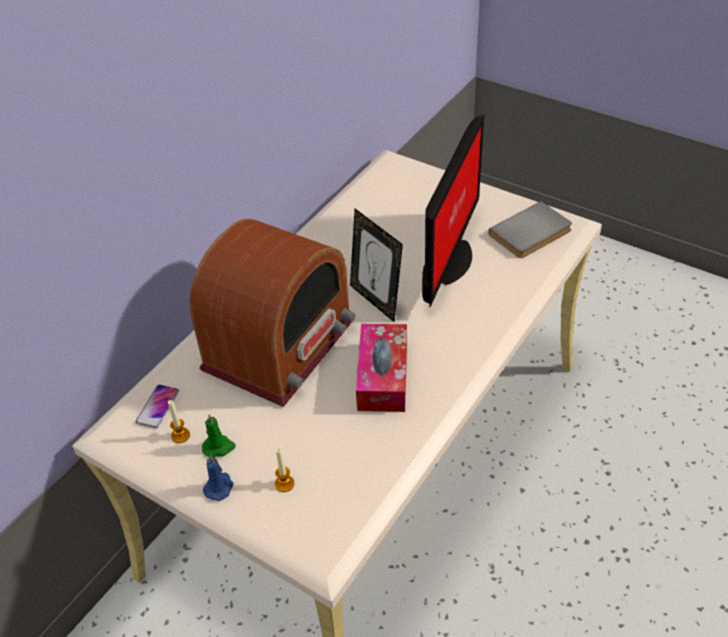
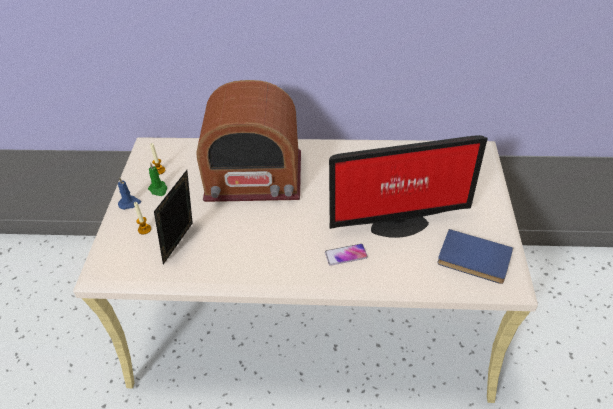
camera: 60 degrees right, 0 degrees up
(158, 407) = (175, 152): phone -> phone (346, 255)
(376, 300) = (326, 202): picture frame -> picture frame (182, 244)
(382, 376) = (258, 236): tissue box -> none
(532, 233) = (473, 260): grey book -> blue book

